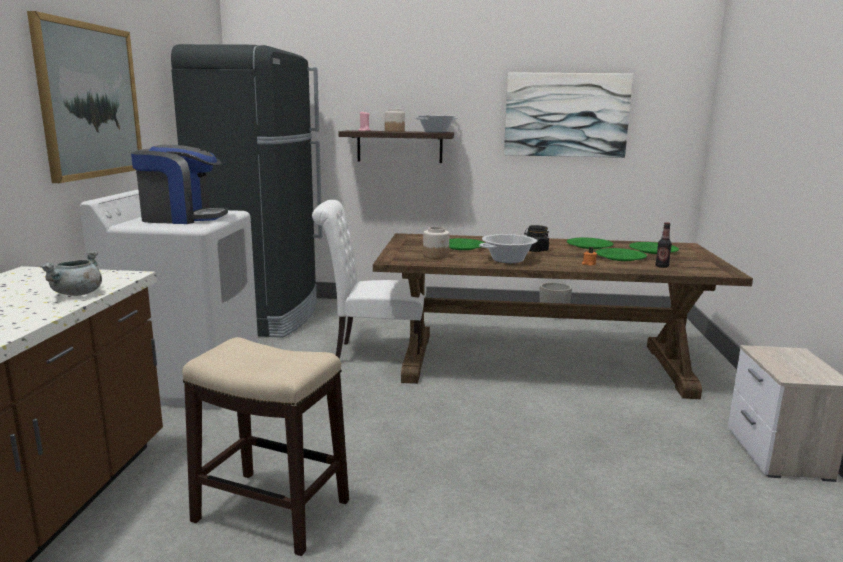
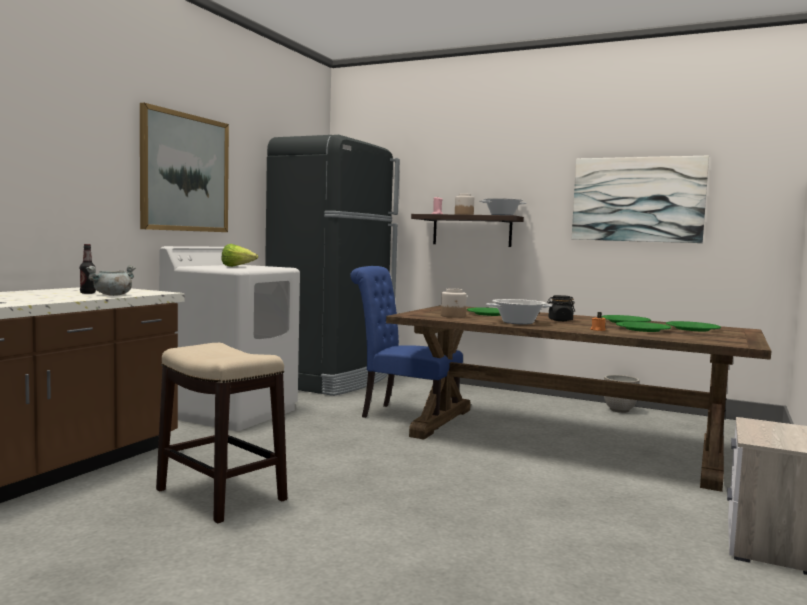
camera: 20 degrees right, 10 degrees down
(182, 218) = (237, 267): coffee machine -> lettuce
(373, 353) = (403, 415): white chair -> blue chair
(662, 266) = (677, 337): bottle -> bottle (87, 293)

